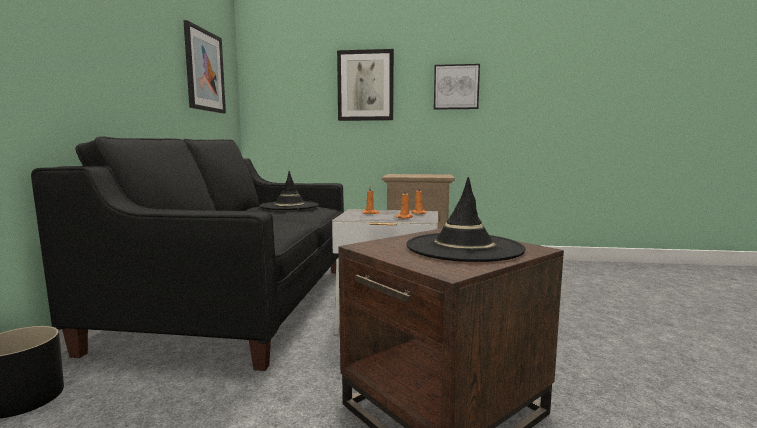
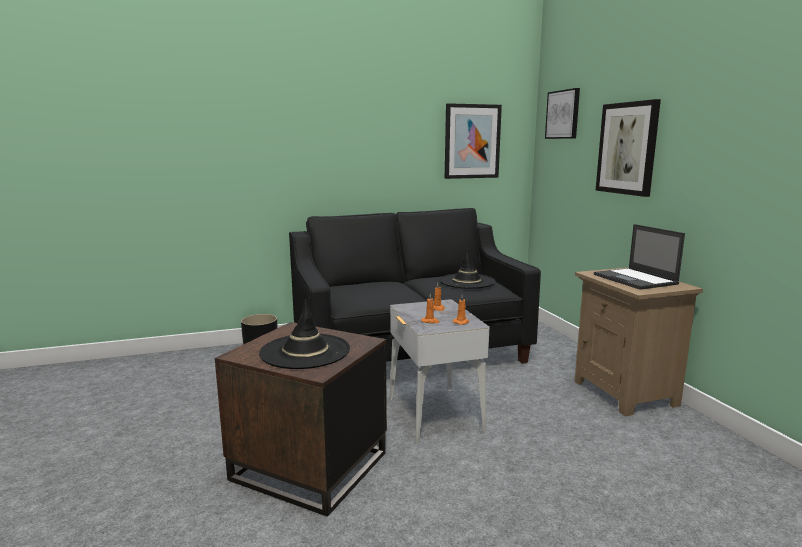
camera: 65 degrees right, 5 degrees up
(419, 175) = (635, 279): none -> laptop
(456, 87) = (730, 154): picture -> picture (563, 114)

